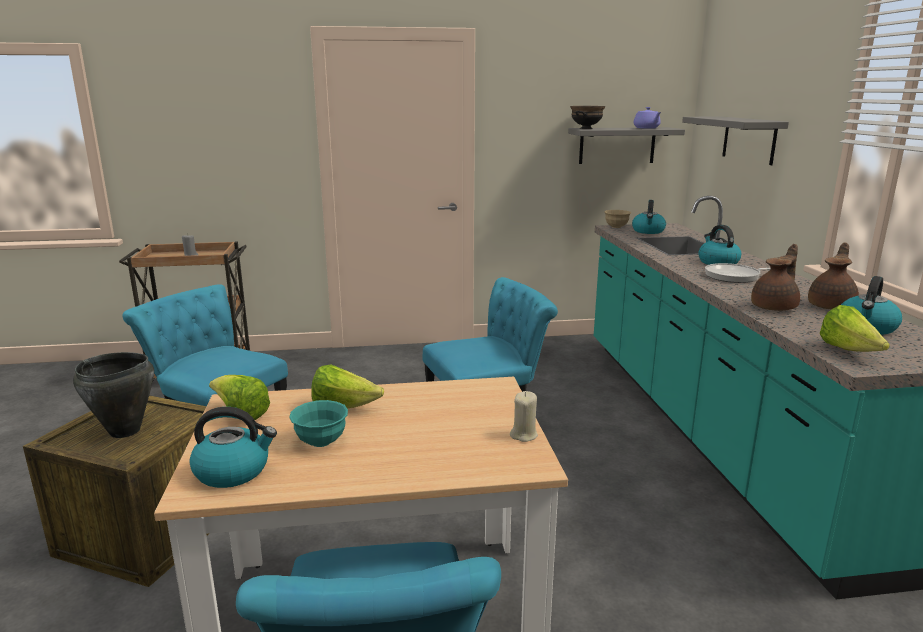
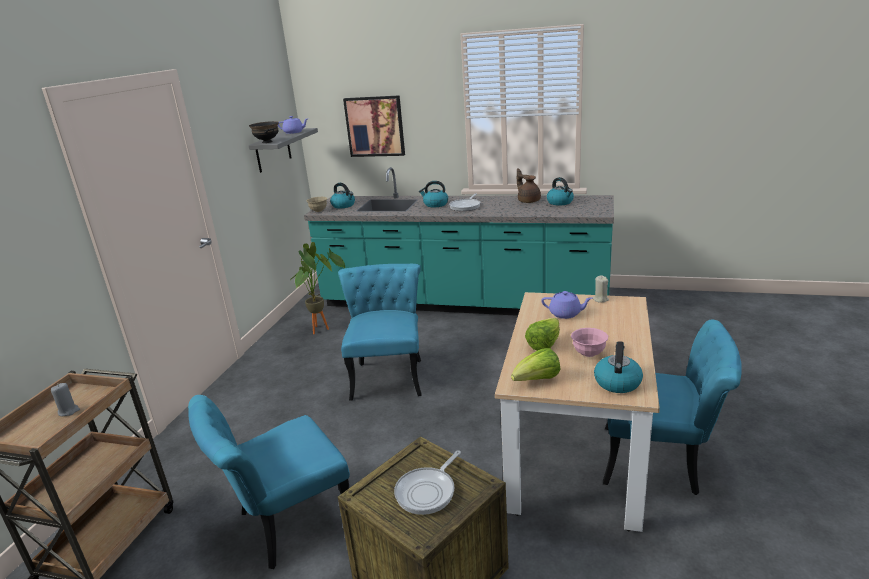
camera: 65 degrees left, 5 degrees up
(125, 431) = (428, 491): black cooking pot -> frying pan
(321, 442) = (589, 353): turquoise bowl -> pink bowl
(450, 412) = (566, 314): none -> purple teapot
(553, 361) = (323, 328): none -> potted plant
(749, 139) = (375, 126): grey shelf -> picture
(775, 307) = (522, 210): brown teapot -> none
(849, 351) = (586, 211): lettuce -> none

